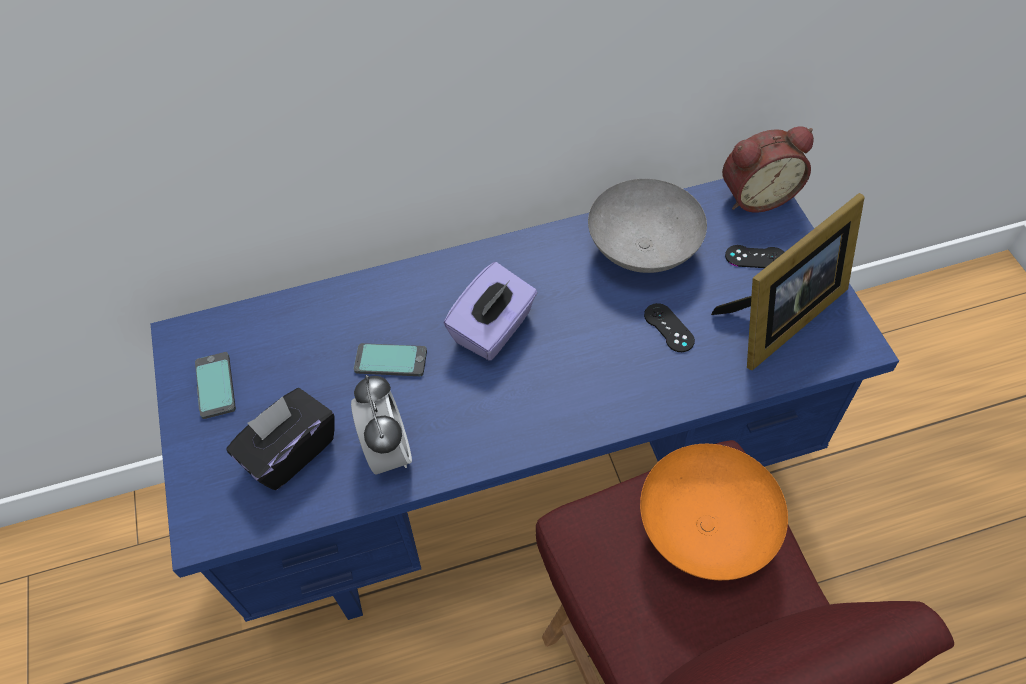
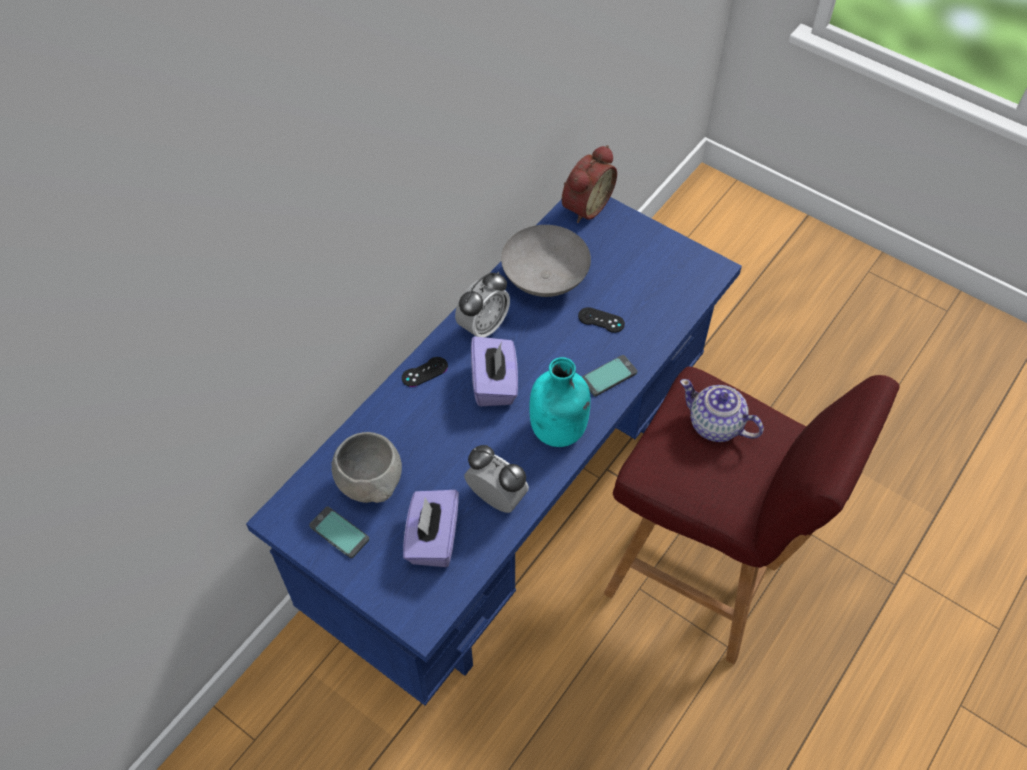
camera: 40 degrees left, 0 degrees up
(284, 358) = (371, 486): none -> grey bowl
(290, 451) = (432, 539): black tissue box -> purple tissue box
(391, 360) = (445, 443): phone -> phone (608, 376)
(516, 421) = (559, 431): none -> turquoise bottle
(534, 263) = (483, 326): none -> alarm clock
(704, 531) = (716, 425): orange bowl -> teapot
(756, 257) = (616, 247): black game controller -> black game controller (424, 372)
(779, 318) = (659, 277): picture frame -> none

